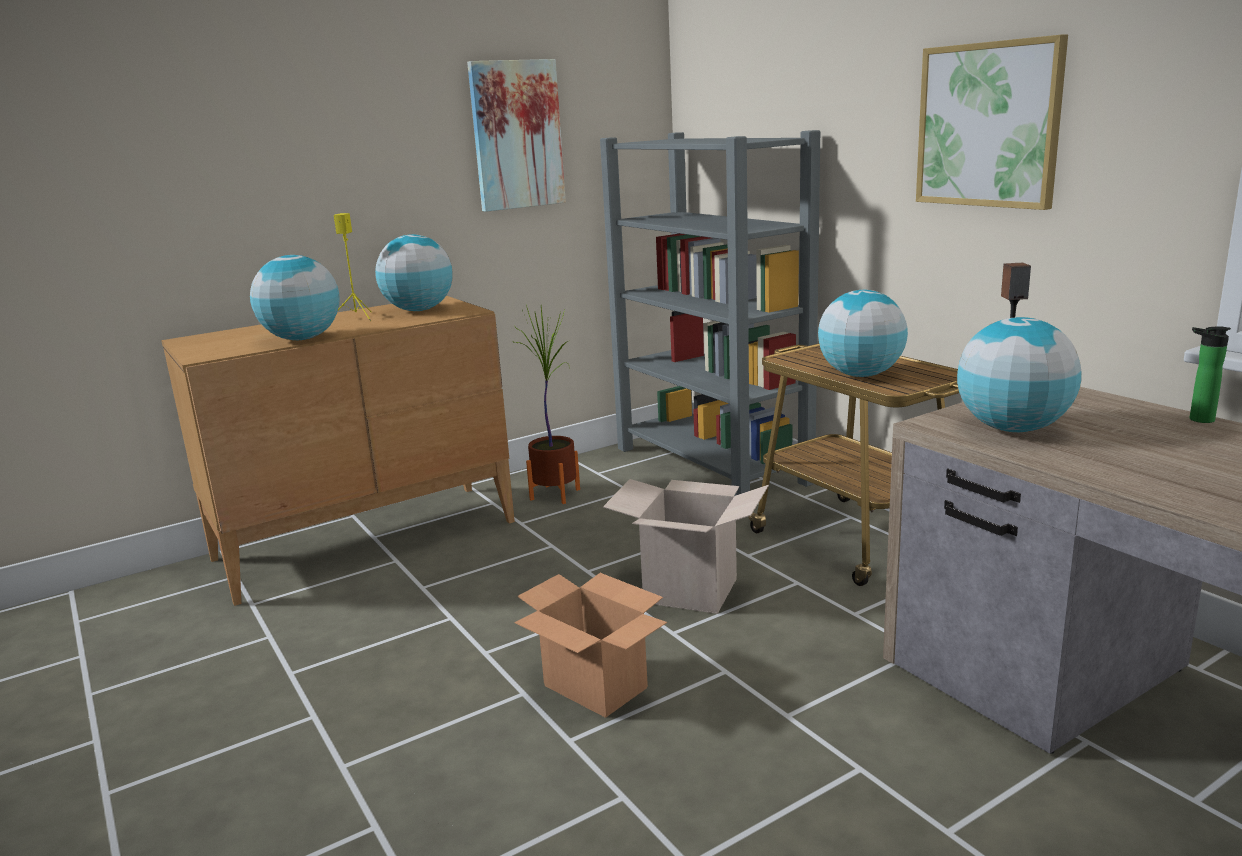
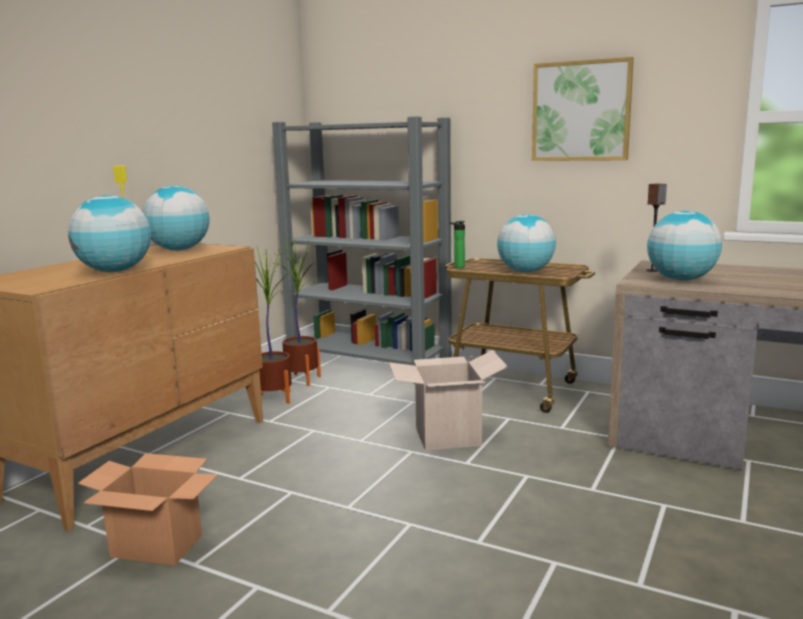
camera: 30 degrees left, 5 degrees down
(516, 135) = (217, 115): picture -> none
(596, 687) = (456, 506): cardboard box -> cardboard box (158, 546)
(610, 474) = (302, 379): none -> potted plant
(1197, 419) = (751, 267): bottle -> bottle (457, 267)

